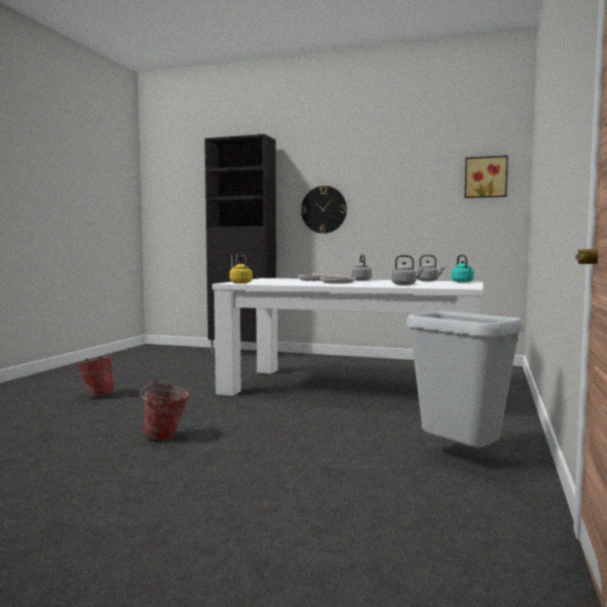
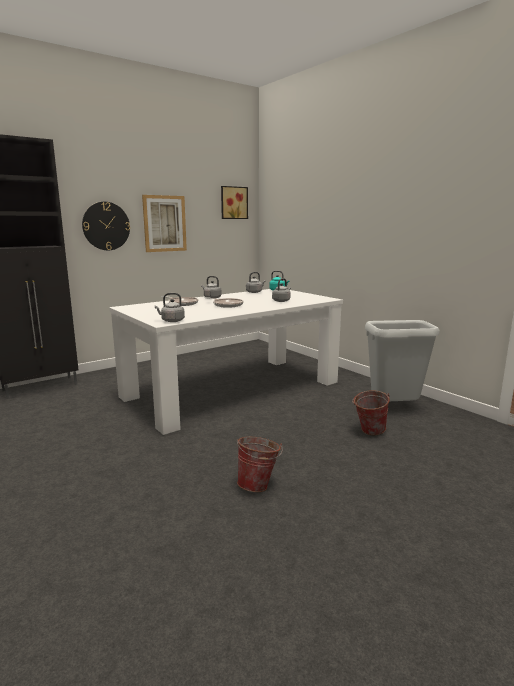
camera: 55 degrees left, 10 degrees up
(97, 395) = (57, 493): bucket -> bucket (368, 432)
(240, 283) = (171, 321): yellow kettle -> grey kettle
(387, 206) = (164, 223): none -> picture

